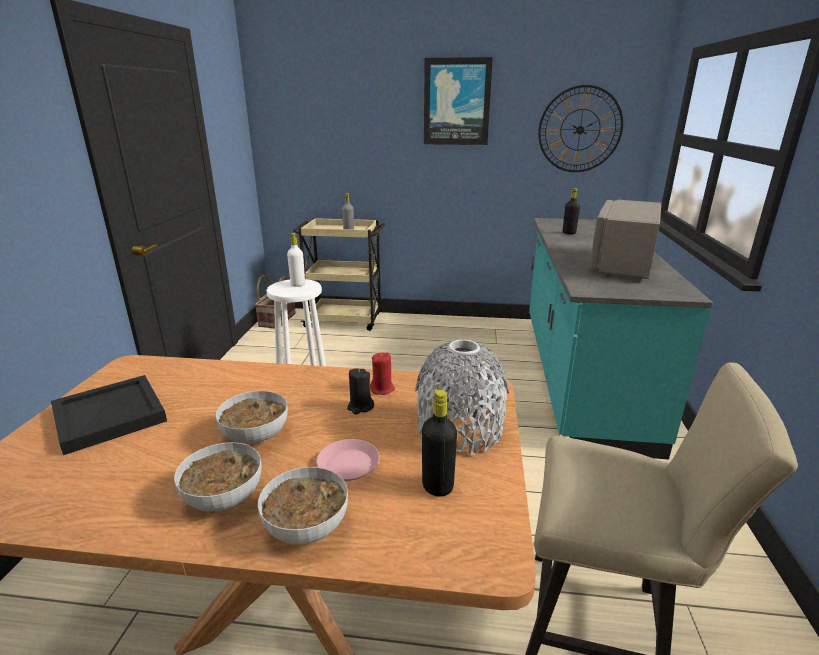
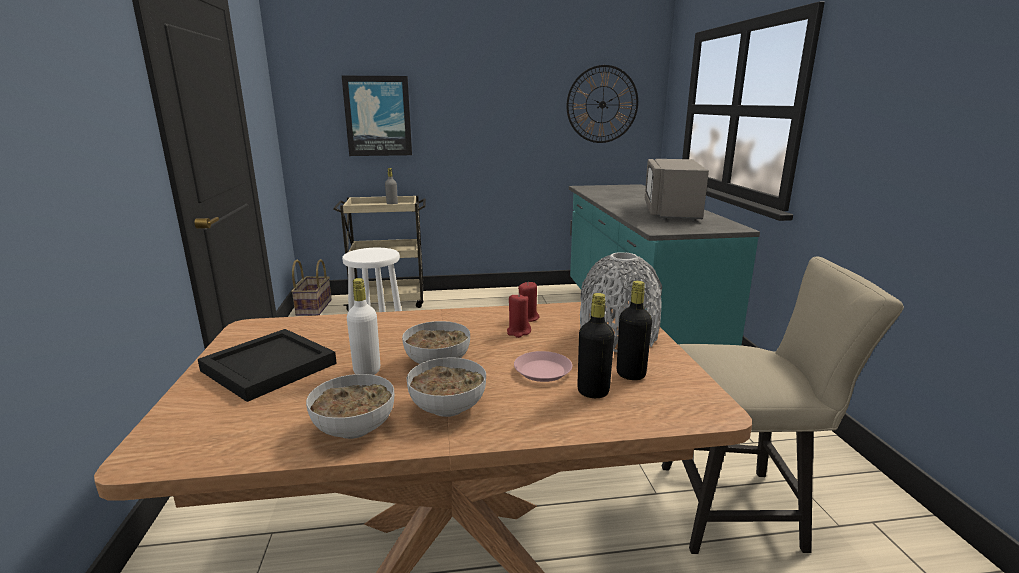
camera: 15 degrees left, 5 degrees down
(298, 284) = (373, 252): white bottle -> white bottle (367, 371)
(308, 526) = (543, 415): bowl -> bowl (355, 428)
(360, 407) = (518, 332): black candle -> red candle
(456, 102) = (490, 79): picture -> picture (378, 116)
(569, 233) = (609, 194): black bottle -> black bottle (593, 392)

